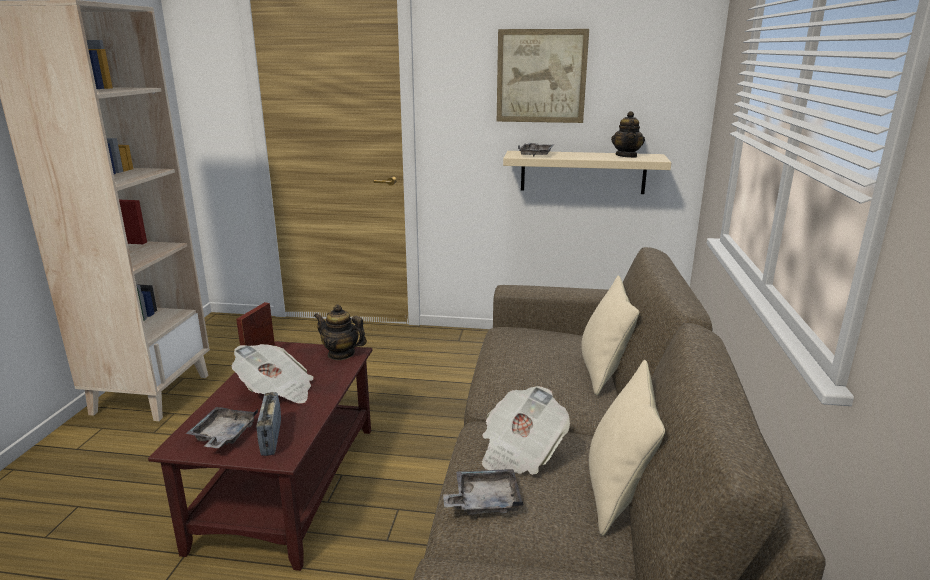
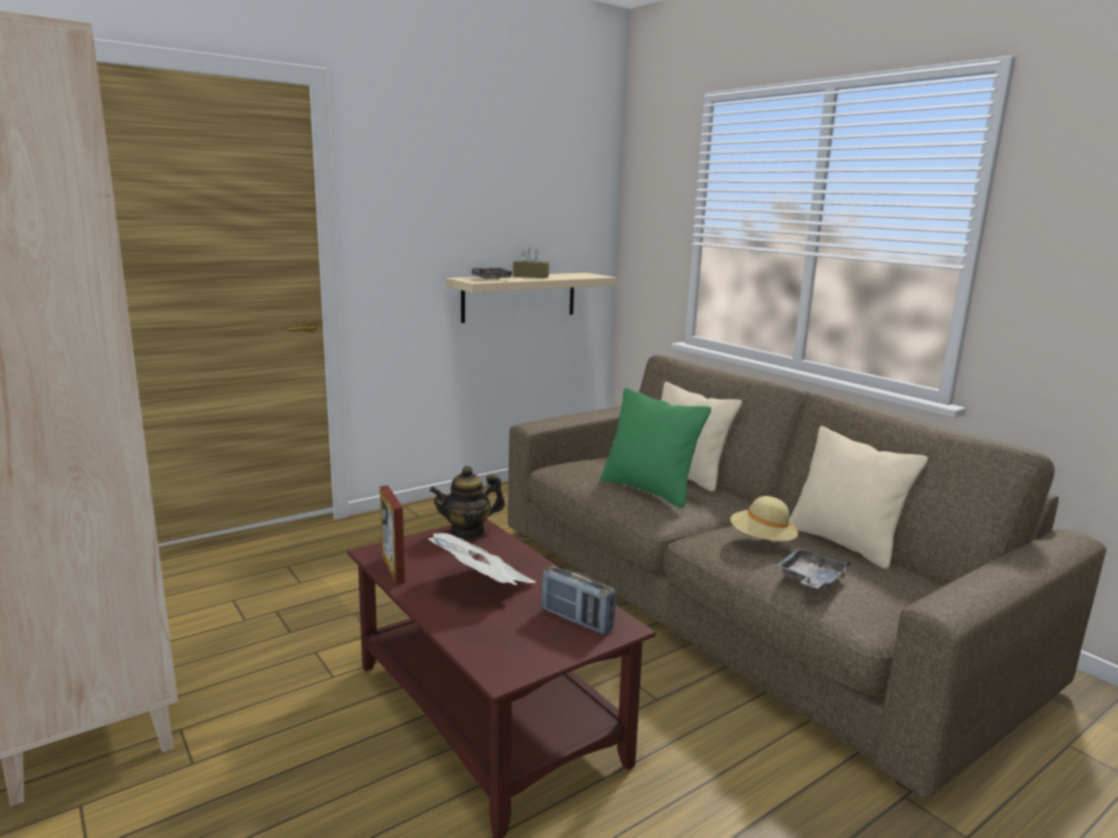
camera: 45 degrees left, 5 degrees down
(223, 435) = (525, 640): grey tray -> none
(520, 451) = (761, 541): newspaper -> beige hat
(529, 372) = (649, 490): none -> green pillow
(541, 76) = (477, 192): picture -> none
(584, 155) = (531, 276): none -> brown tissue box
(626, 156) = (567, 275): teapot -> none

